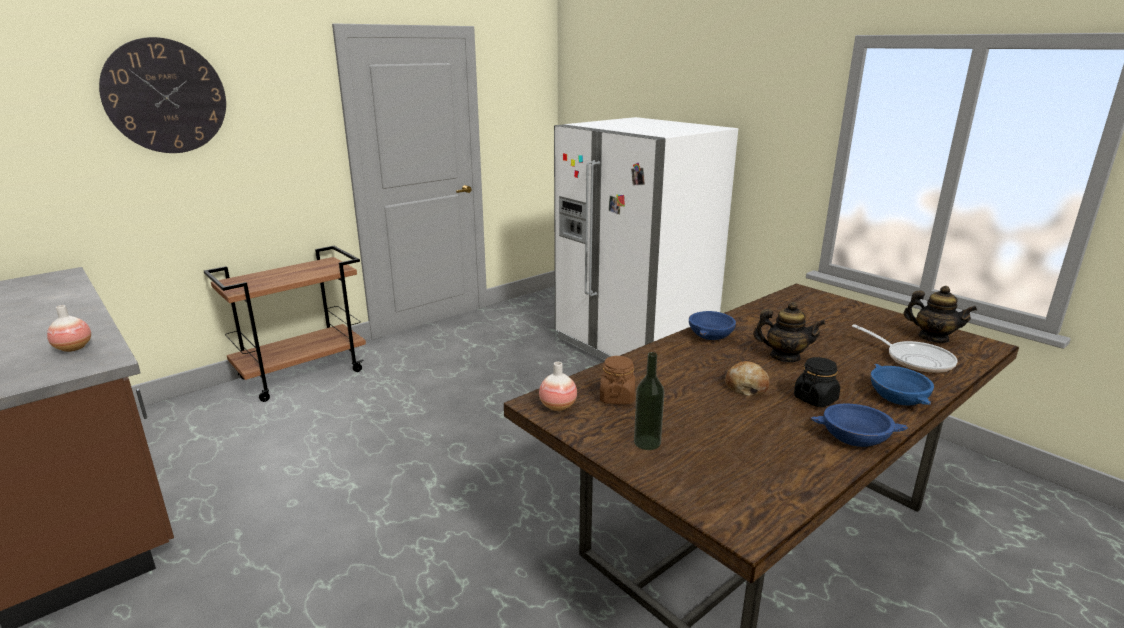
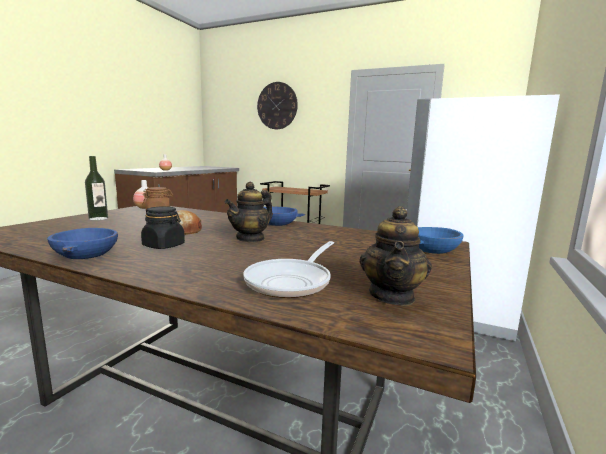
camera: 65 degrees right, 10 degrees down
(784, 357) = (250, 238): teapot -> teapot turned 45 degrees clockwise
(899, 397) = (174, 271): blue bowl -> blue bowl (433, 250)

